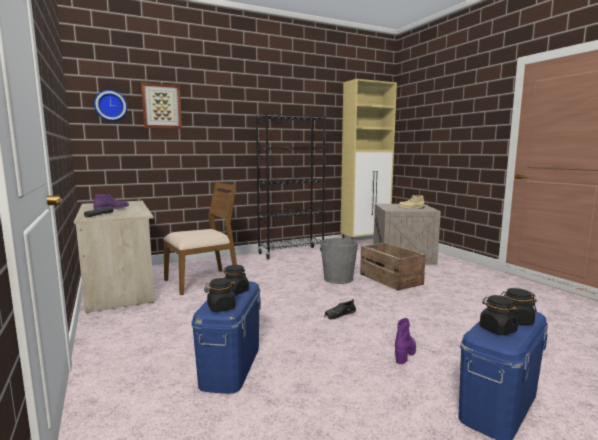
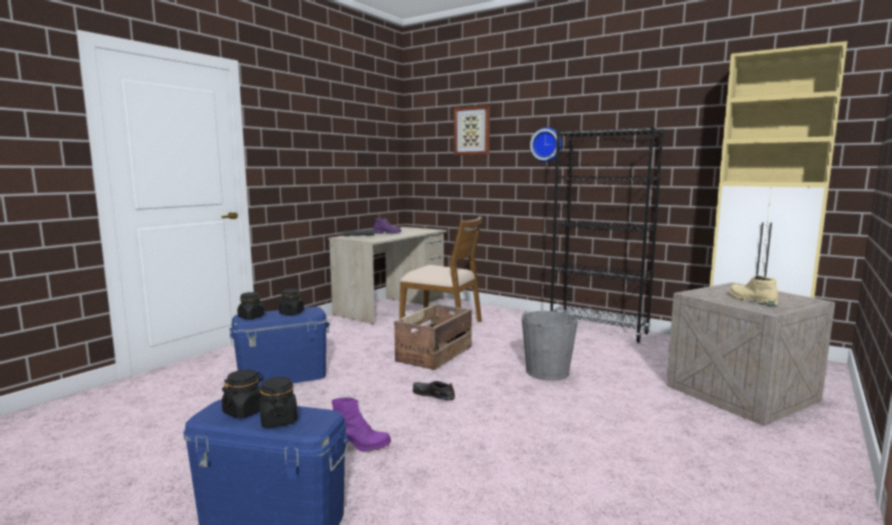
camera: 60 degrees right, 0 degrees up
(110, 106) = (431, 134): wall clock -> wall clock (546, 144)
(390, 279) = (604, 401): crate -> crate (435, 354)

